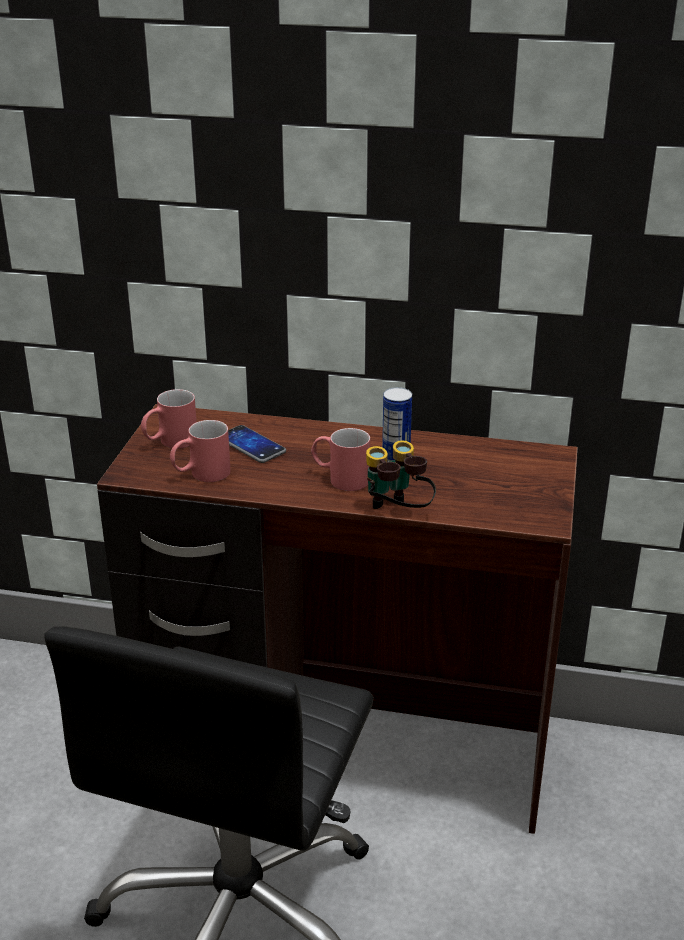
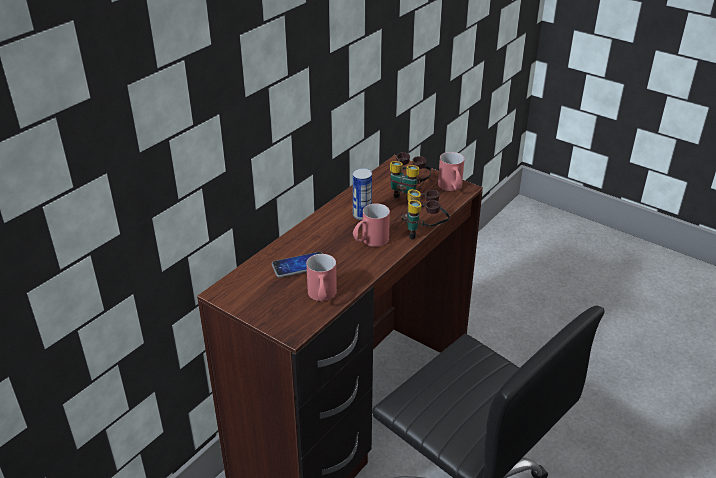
camera: 65 degrees left, 5 degrees up
(170, 442) = (265, 301): red mug -> red mug (451, 188)
(482, 479) = (407, 193): none -> binoculars

